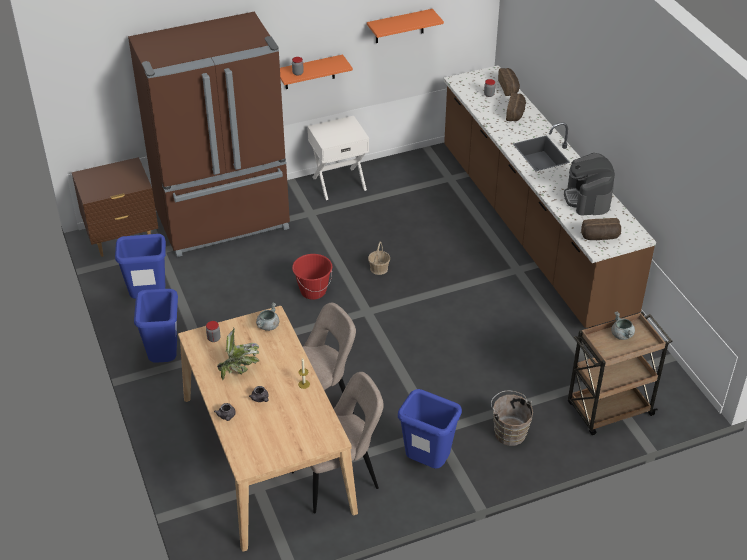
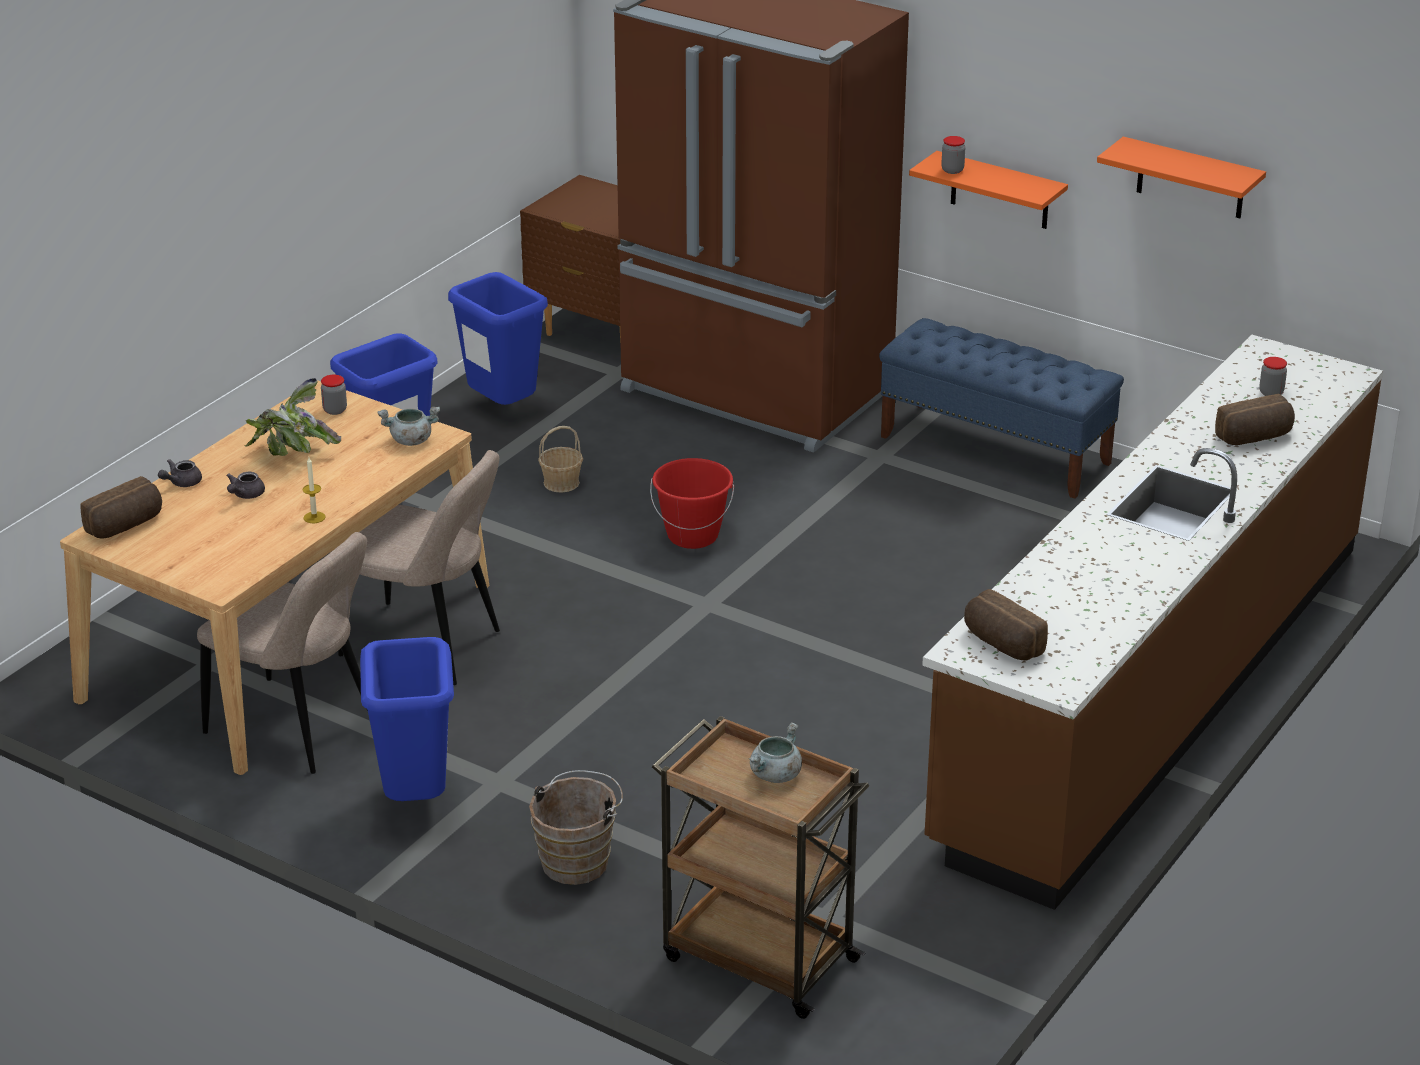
camera: 55 degrees right, 10 degrees down
(339, 183) = (996, 450): white nightstand -> blue bench
(379, 268) = (828, 573): basket -> basket (561, 483)
(509, 88) = (1327, 404): bread -> bread (126, 526)
(588, 198) = (1102, 594): coffee machine -> none

